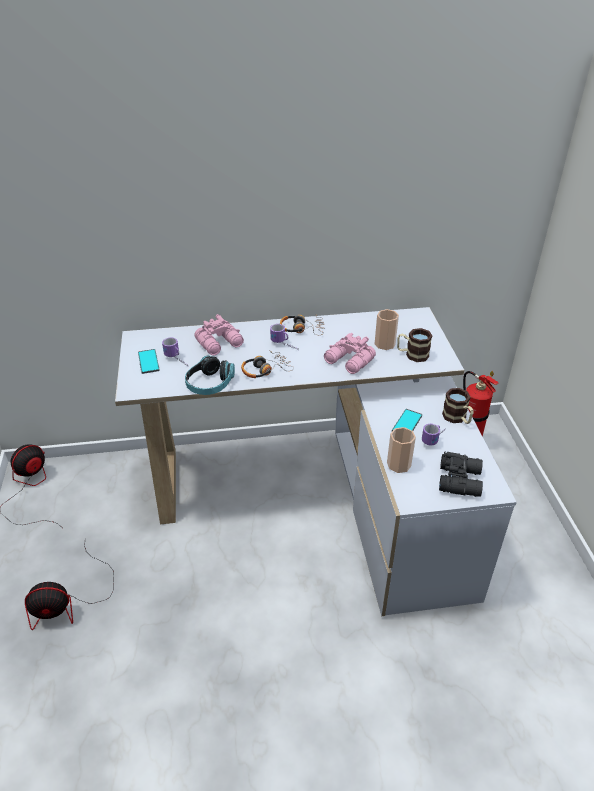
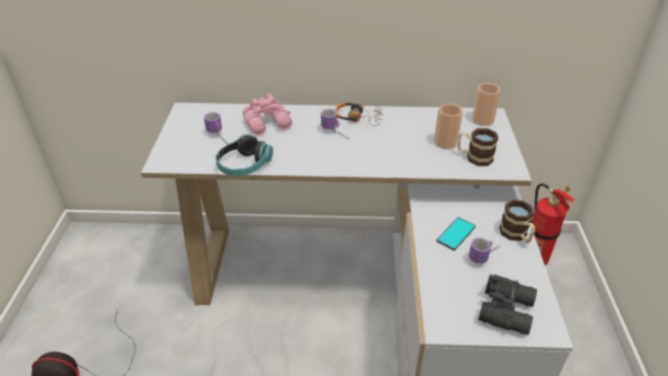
camera: 10 degrees right, 0 degrees up
(30, 490) = (82, 252): fan -> none
(148, 362) = (189, 135): phone -> none
(265, 370) = (307, 156): headphones -> none
(349, 361) = (401, 157): pink binoculars -> none
(398, 464) = (436, 281): cup -> cup (482, 120)

